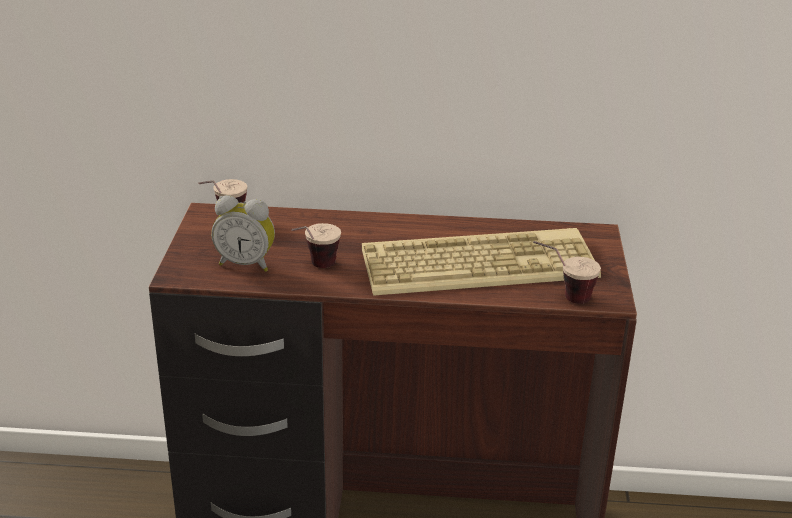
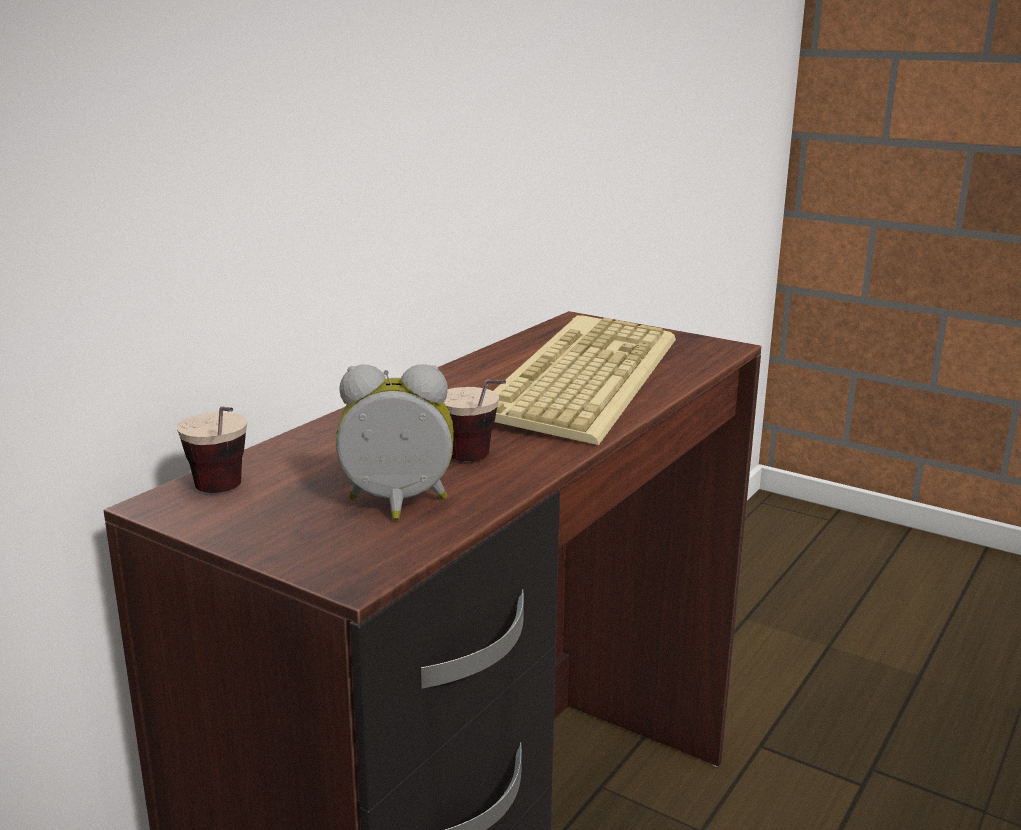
camera: 60 degrees left, 10 degrees down
(246, 263) = (397, 506): alarm clock -> alarm clock turned 135 degrees counterclockwise
(562, 297) = (700, 362): cup -> none

